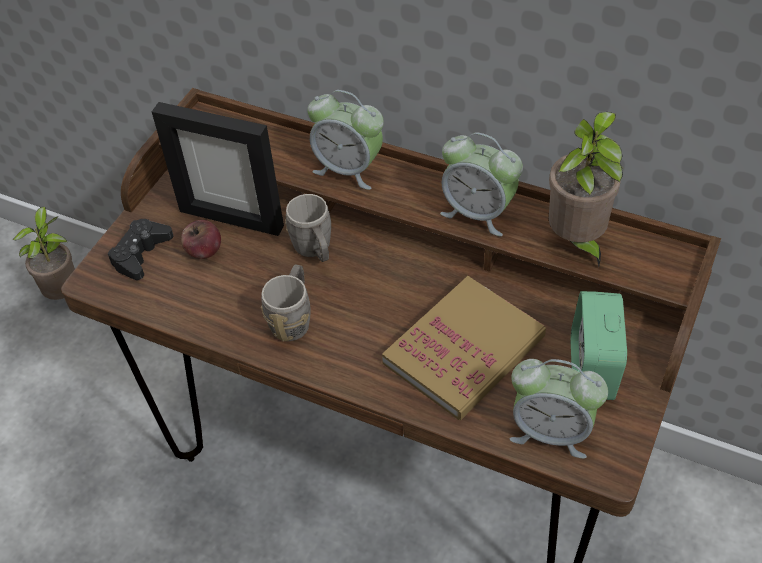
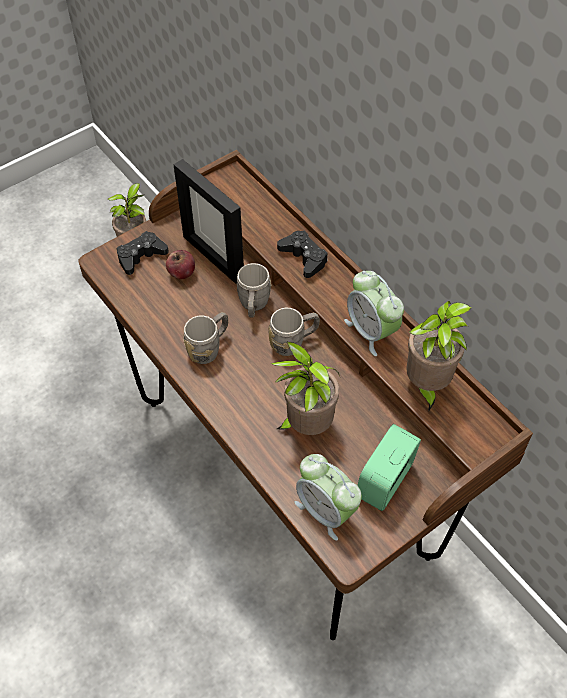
camera: 25 degrees right, 5 degrees up
(349, 169) = (304, 257): alarm clock -> black game controller
(388, 269) = (293, 342): none -> grey mug
(464, 350) = (306, 425): book -> potted plant

